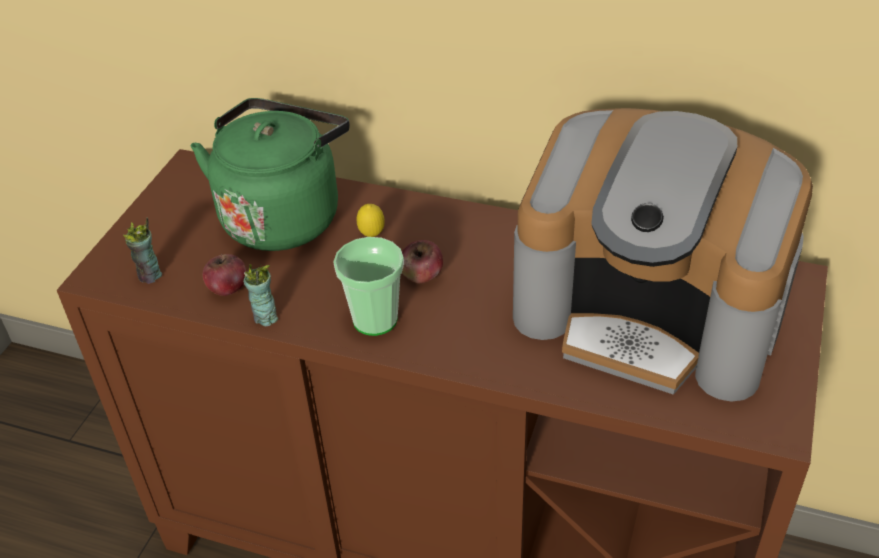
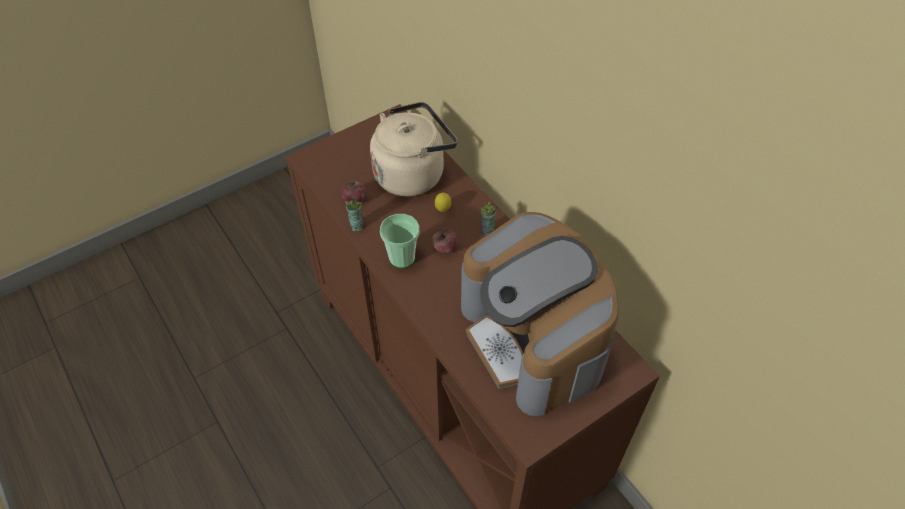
camera: 35 degrees right, 10 degrees up
(150, 276) = (328, 172): cup -> cup (487, 231)
(283, 216) = (412, 173): green kettle -> beige kettle

